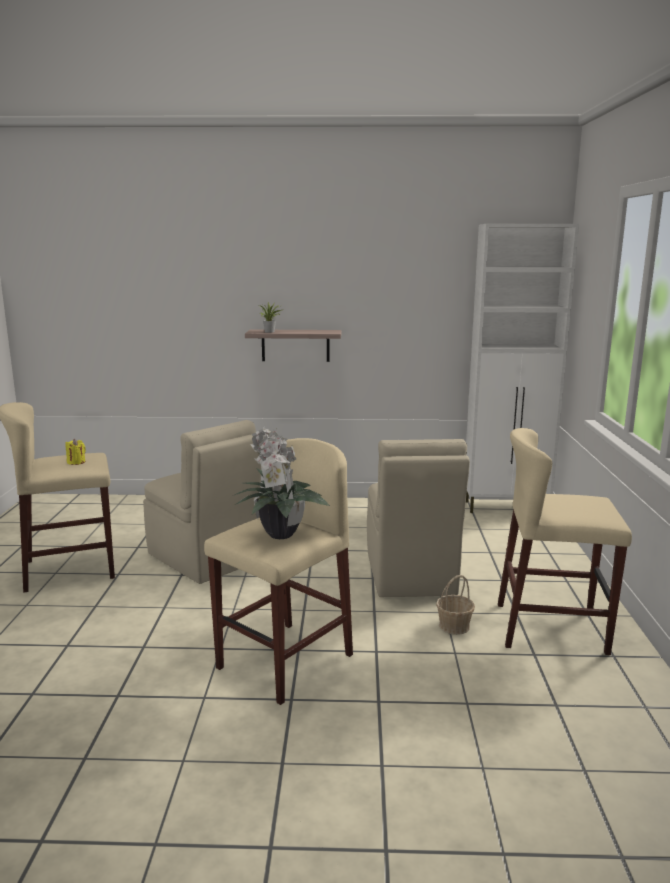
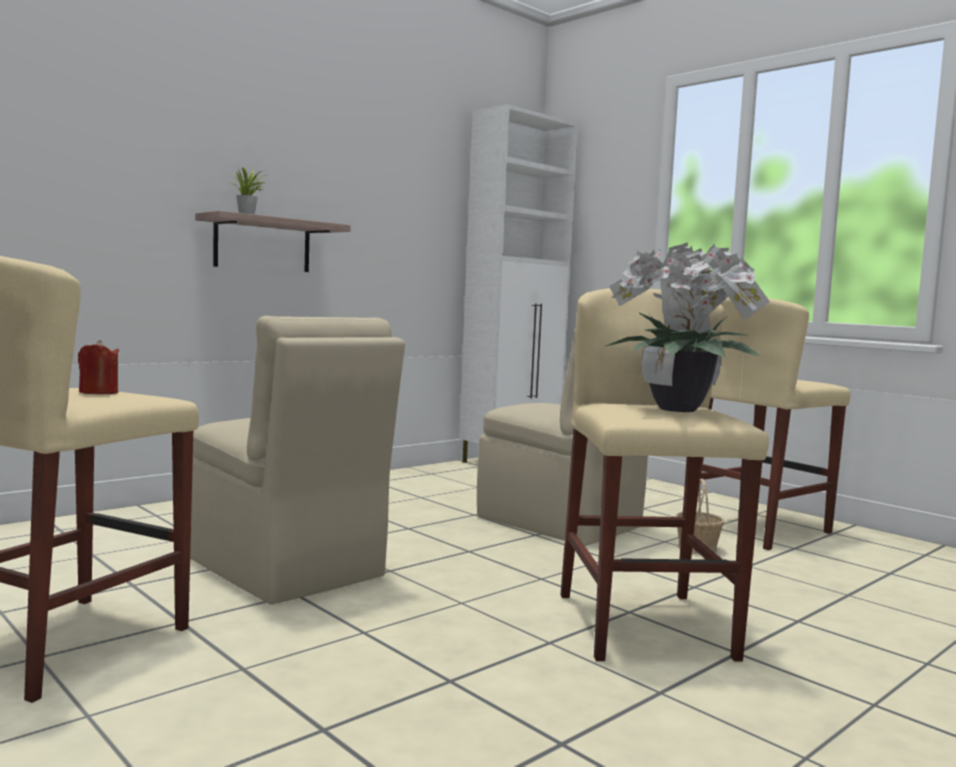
camera: 45 degrees left, 10 degrees down
(76, 462) = (98, 392): yellow candle -> red candle
(205, 558) = (286, 569): beige chair -> beige chair turned 45 degrees clockwise

